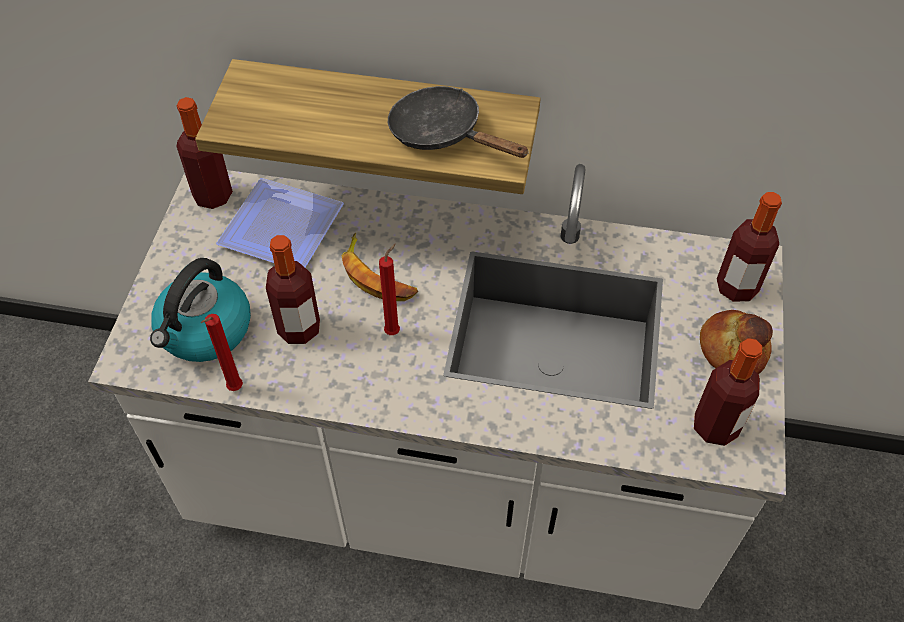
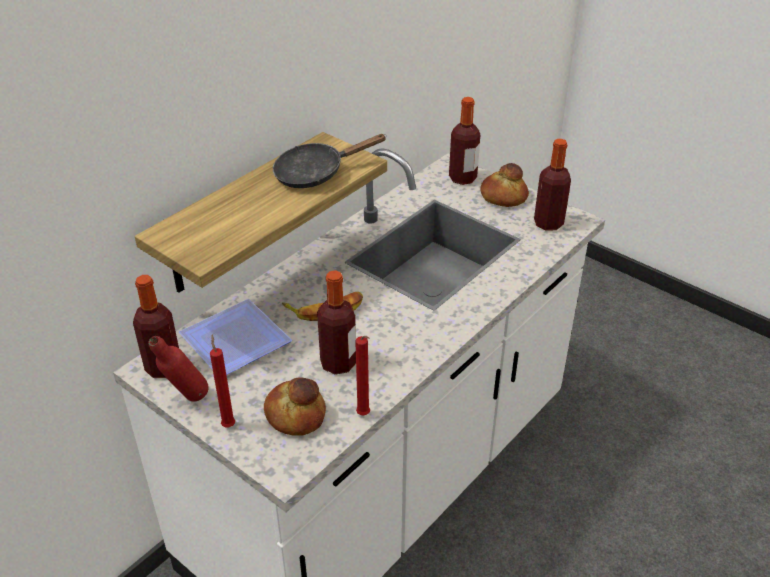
camera: 60 degrees left, 15 degrees down
(178, 238) = (187, 401): none -> red bottle
(205, 331) = (296, 415): kettle -> bread
(394, 331) = (380, 318): red candle -> red candle (228, 424)

